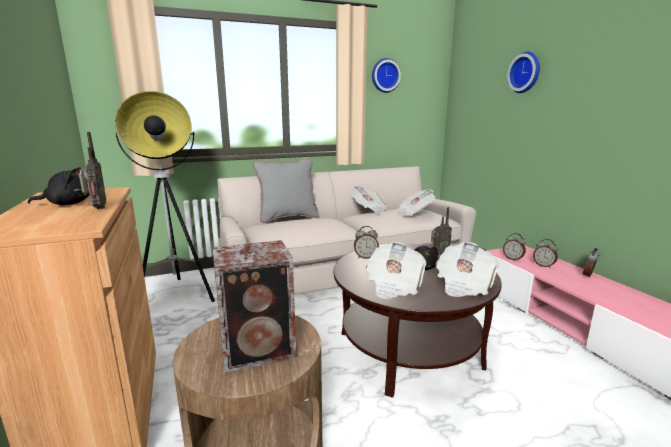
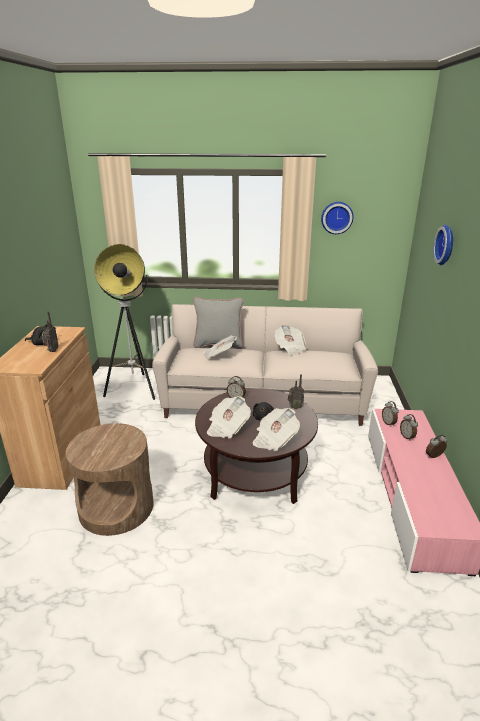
camera: 25 degrees right, 10 degrees up
(260, 350) = (109, 449): speaker -> none
(413, 213) = (321, 360): newspaper -> newspaper (218, 355)

